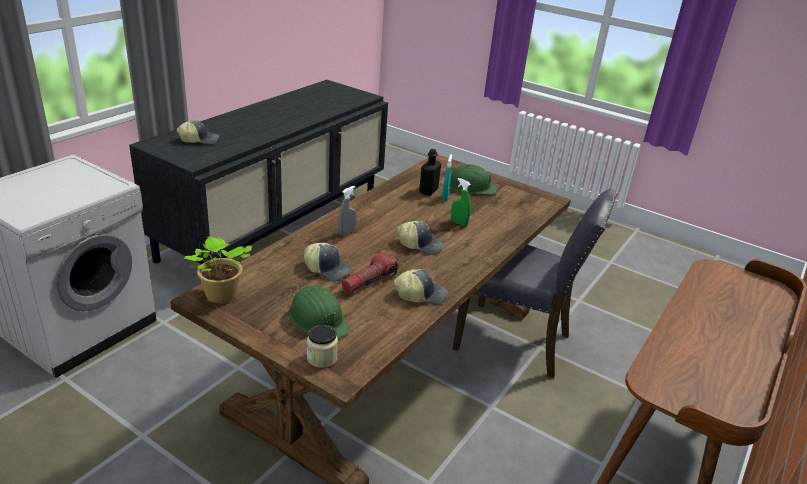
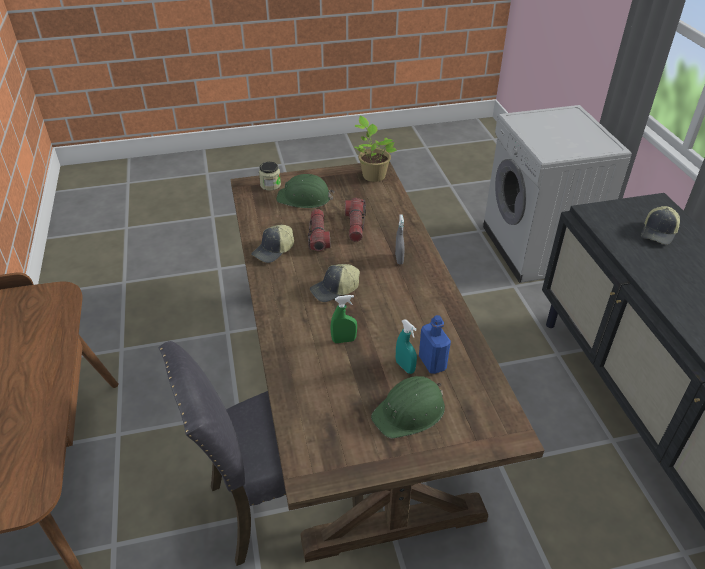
camera: 135 degrees right, 10 degrees up
(328, 269) = (355, 225): cap -> flashlight
(428, 191) = (432, 363): black bottle -> blue bottle

